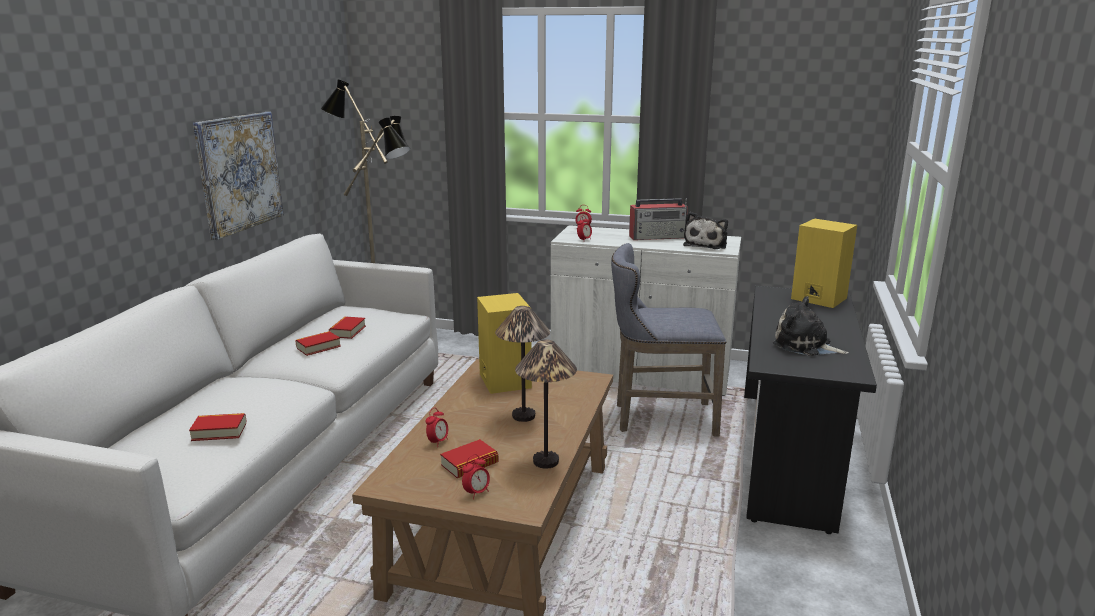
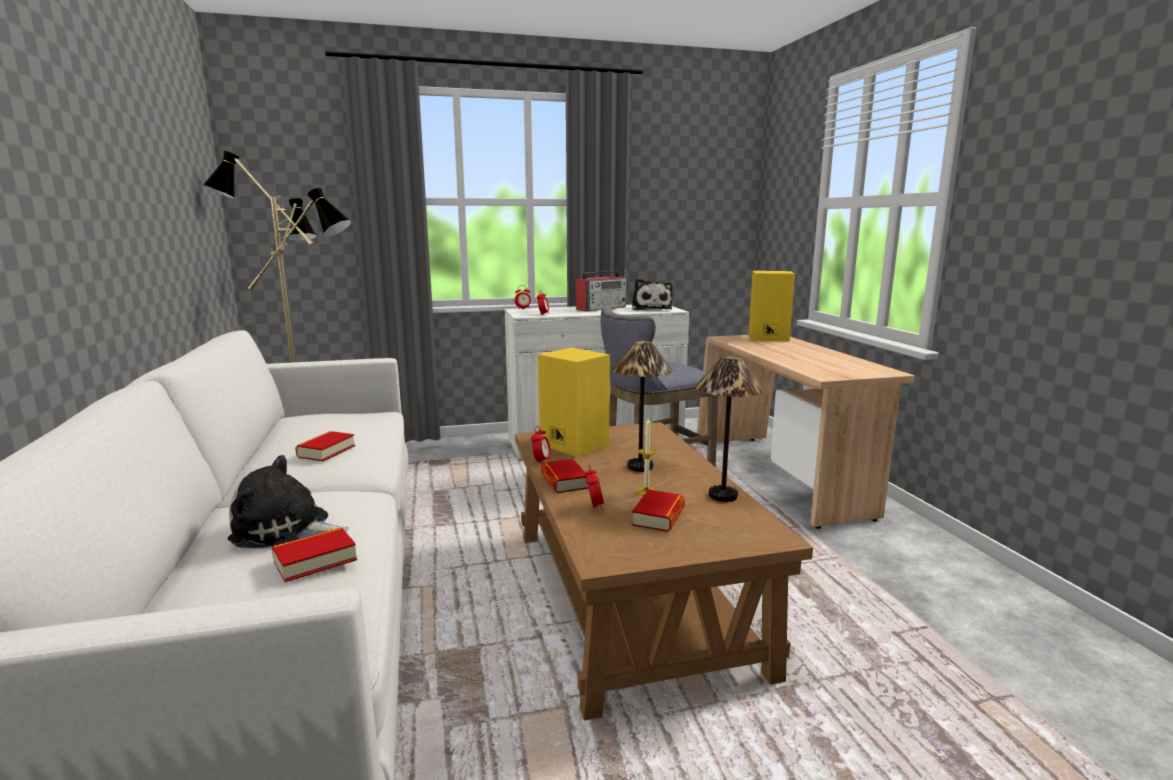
camera: 30 degrees left, 5 degrees down
(239, 173) = (140, 245): picture -> none
(347, 331) = (341, 432): book -> book (564, 481)
(476, 493) = (708, 538): alarm clock -> alarm clock (541, 462)
(494, 440) = (646, 491): none -> candle
(788, 457) = (781, 477): black desk -> beige desk
(805, 345) = (822, 362): plush toy -> plush toy (286, 530)

